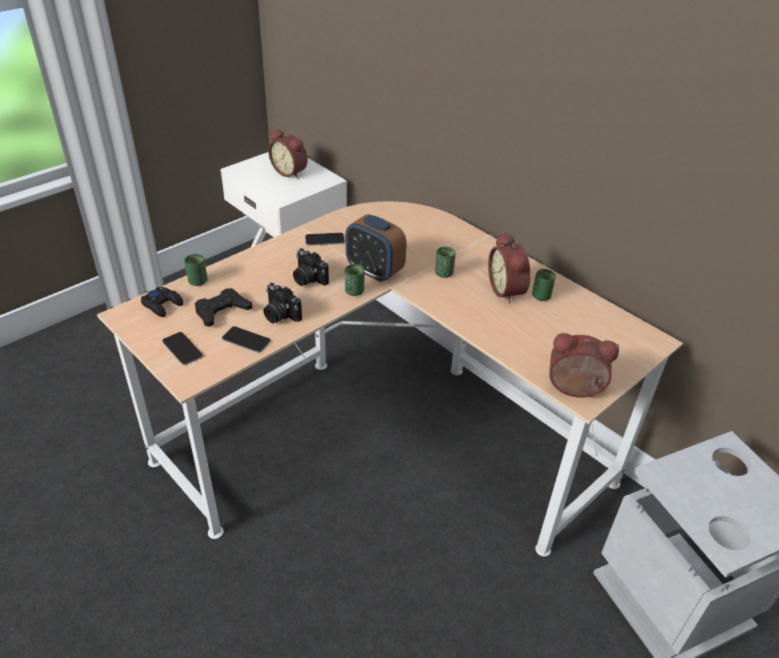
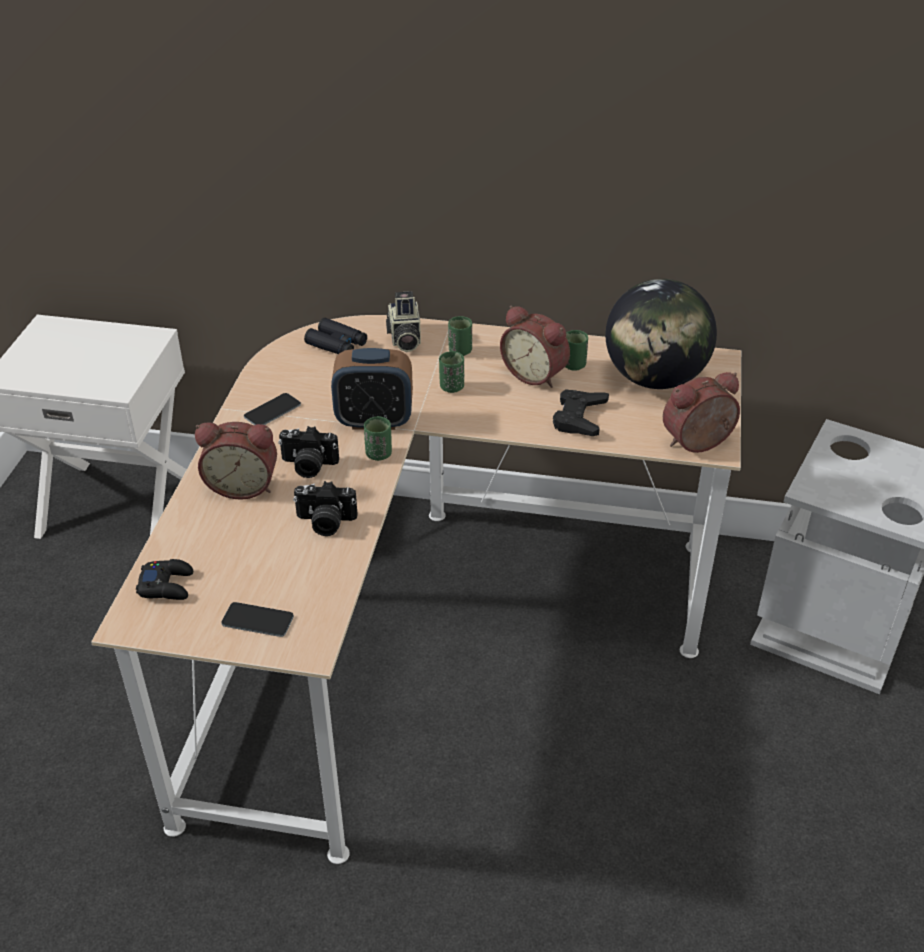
camera: 35 degrees left, 0 degrees up
(198, 281) = (176, 535): green cup -> green cup (460, 351)
(222, 311) = (251, 554): black game controller -> black game controller (579, 417)
(246, 340) = (321, 570): phone -> none
(290, 172) = (87, 348): alarm clock -> alarm clock (243, 485)
(403, 219) = (337, 344): none -> black binoculars
(447, 233) = (404, 339): none -> camera
(590, 331) = (654, 378): none -> globe

